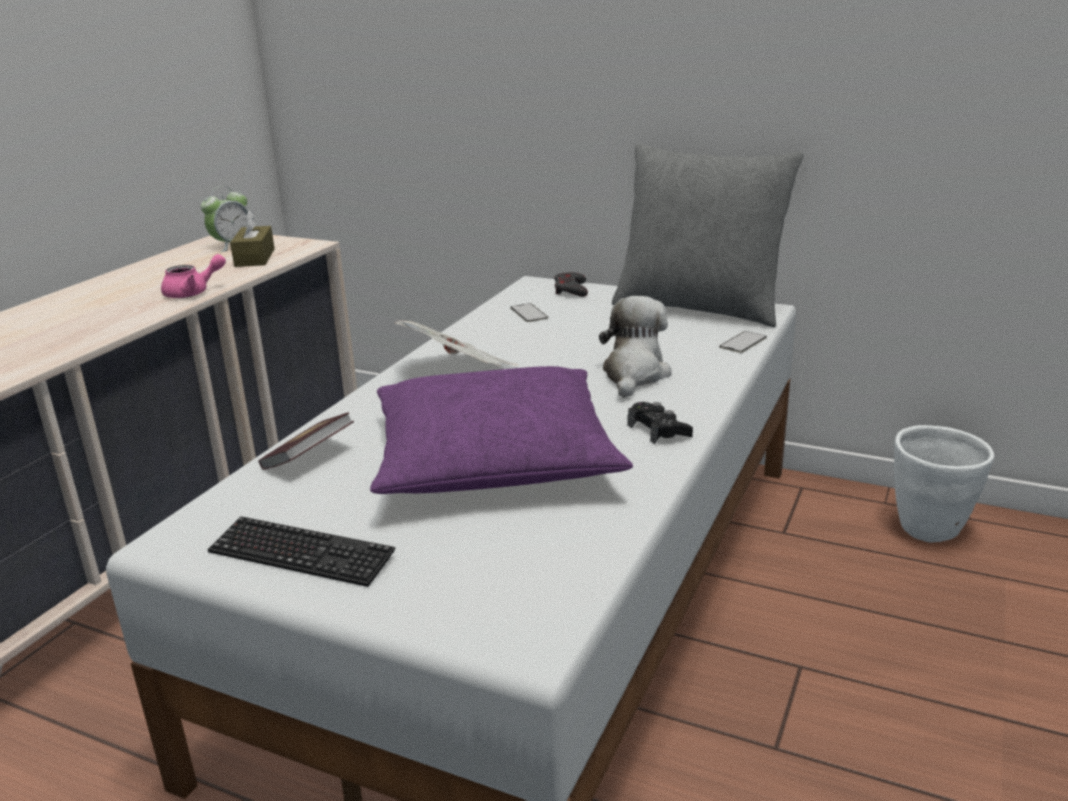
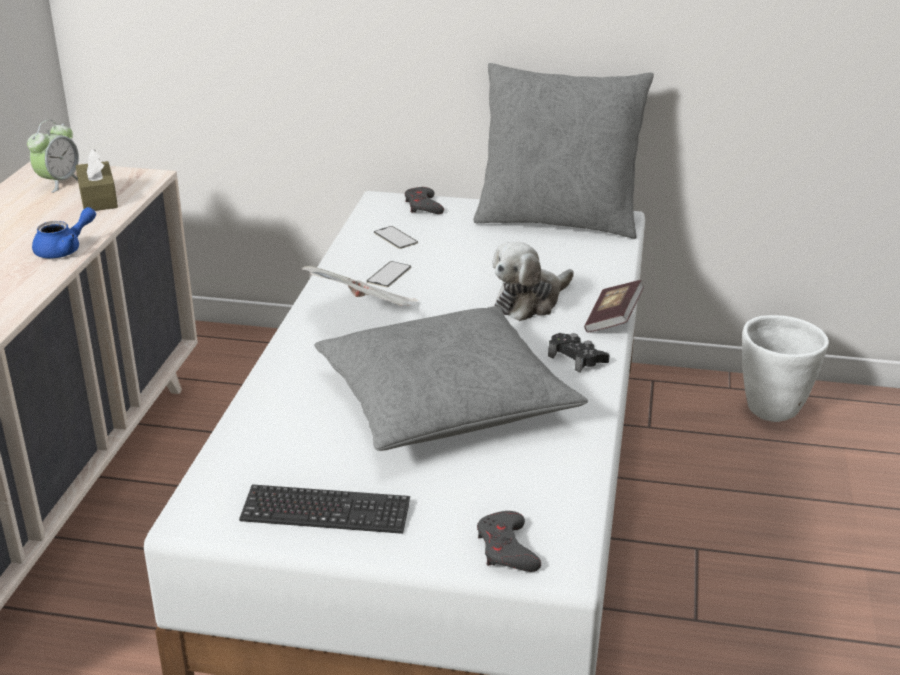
camera: 15 degrees left, 5 degrees up
(193, 293) = (65, 250): pink teapot -> blue teapot
(309, 458) = (272, 419): book -> book (613, 320)
(475, 619) = (507, 549): none -> grey game controller
(493, 457) = (444, 400): purple pillow -> grey pillow
(634, 375) = (530, 302): plush toy -> plush toy turned 135 degrees counterclockwise
(743, 342) = (613, 258): phone -> phone (389, 275)

